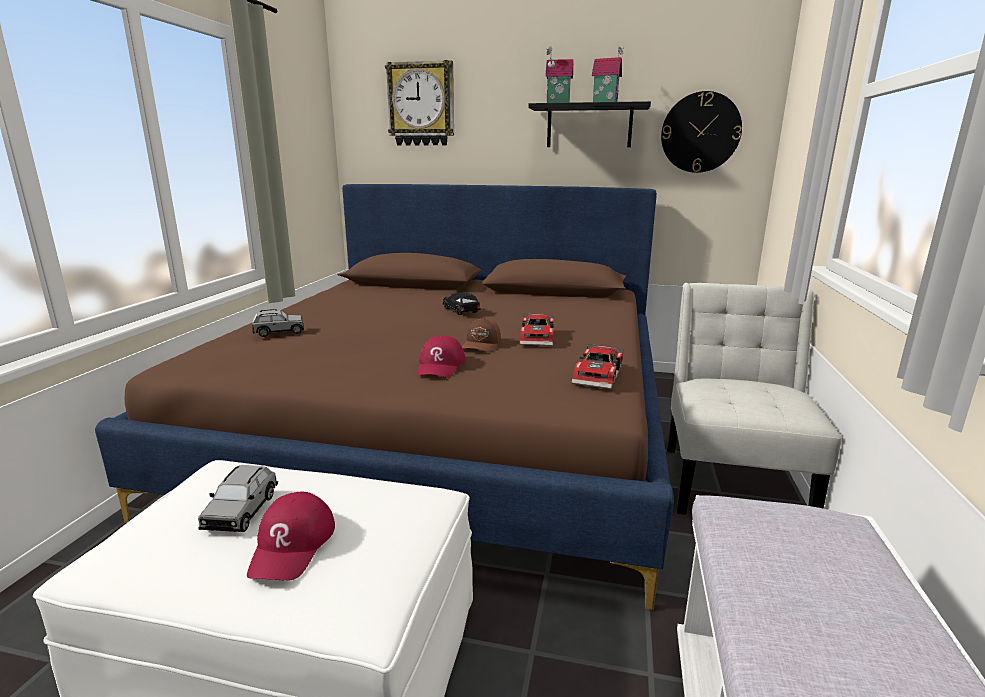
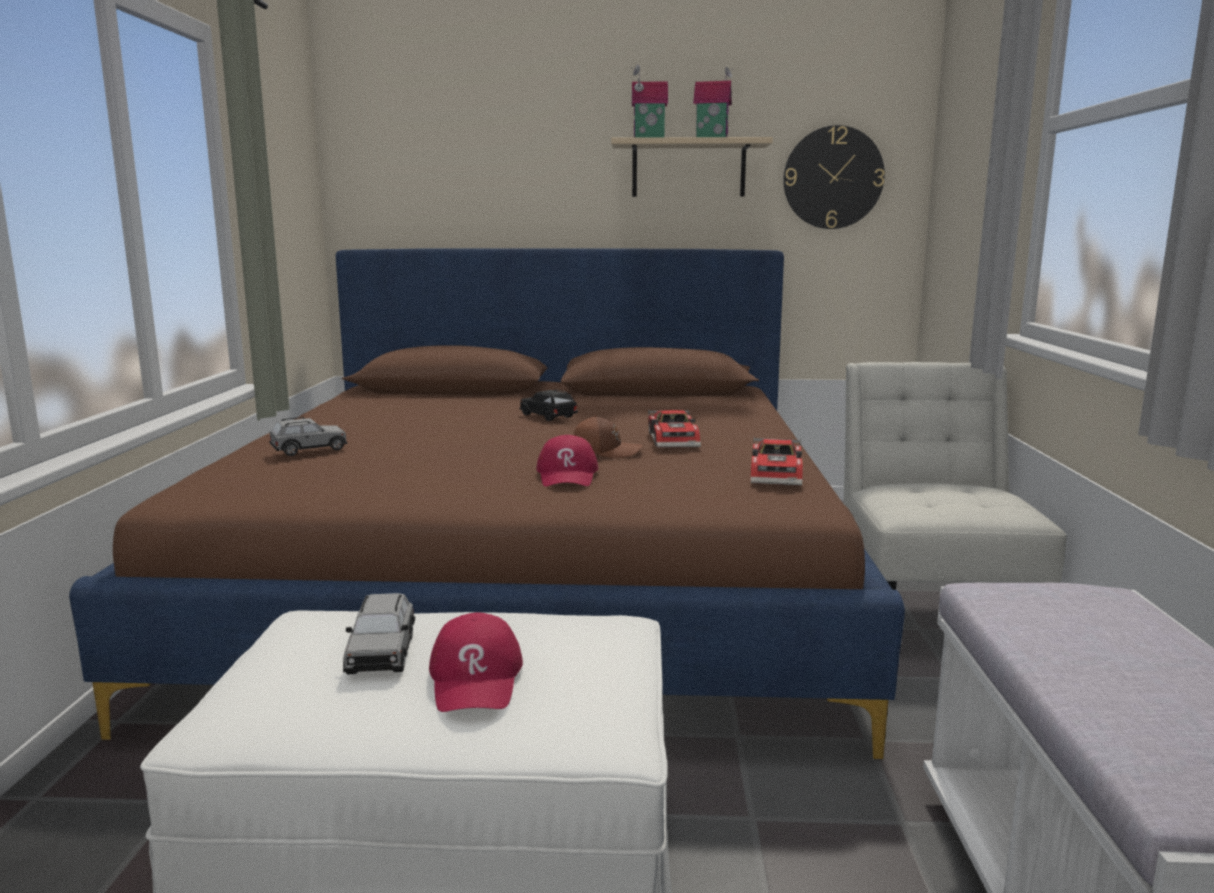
camera: 10 degrees left, 5 degrees down
(421, 104) = (452, 138): wall clock -> none
(482, 345) = (605, 451): brown cap -> brown cap turned 90 degrees counterclockwise
(589, 126) = (688, 169): black shelf -> beige shelf

